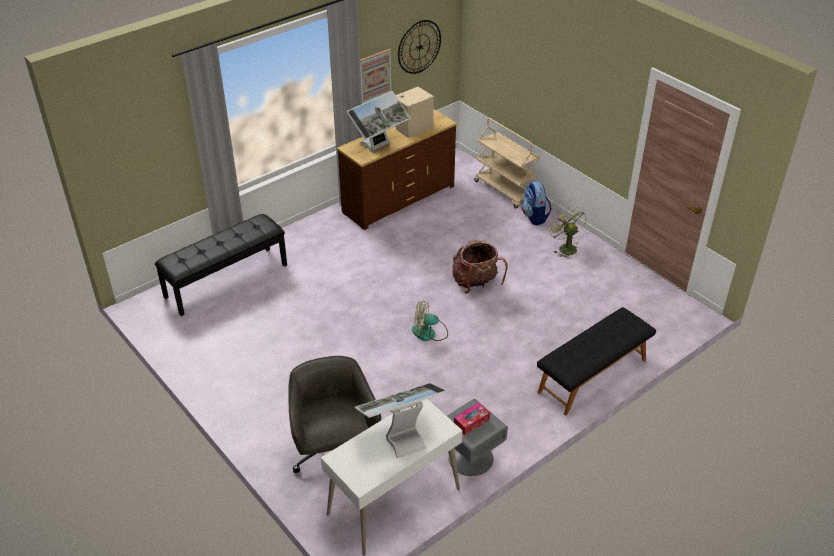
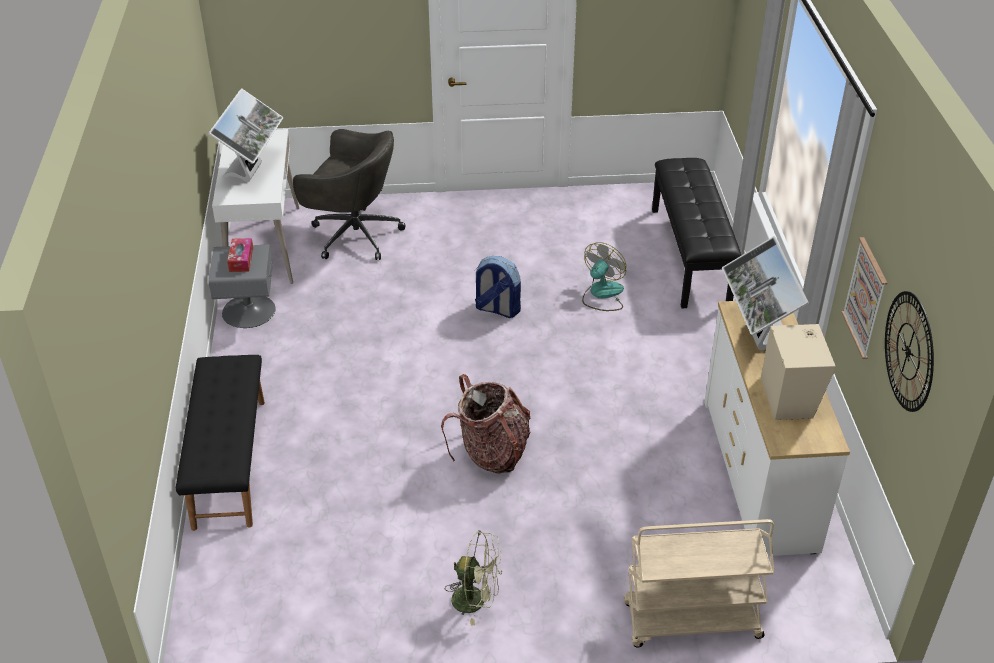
camera: 125 degrees right, 0 degrees up
(398, 199) = (759, 473): brown dresser -> white dresser
(429, 333) = (444, 366): fan -> fan (602, 294)
(535, 217) = (583, 613): backpack -> backpack (497, 309)

